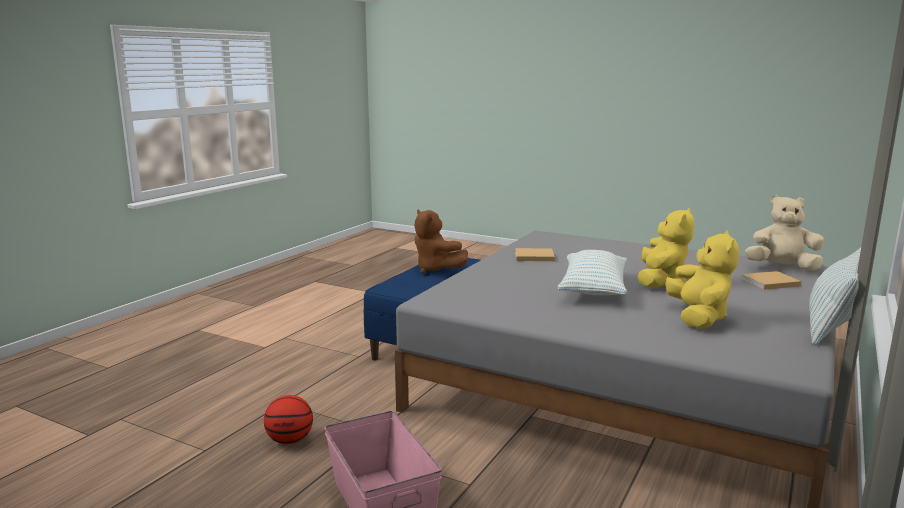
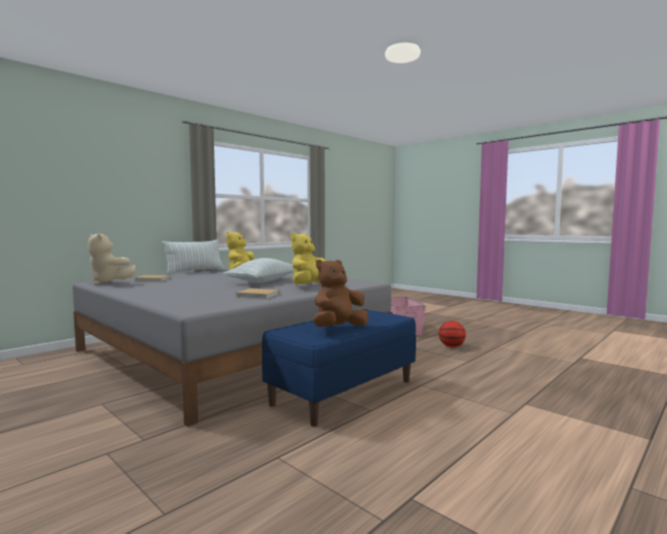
camera: 165 degrees left, 10 degrees down
(436, 269) = (338, 328): brown plush toy -> brown plush toy turned 105 degrees counterclockwise
(660, 282) = (213, 282): yellow plush toy -> yellow plush toy (309, 286)

